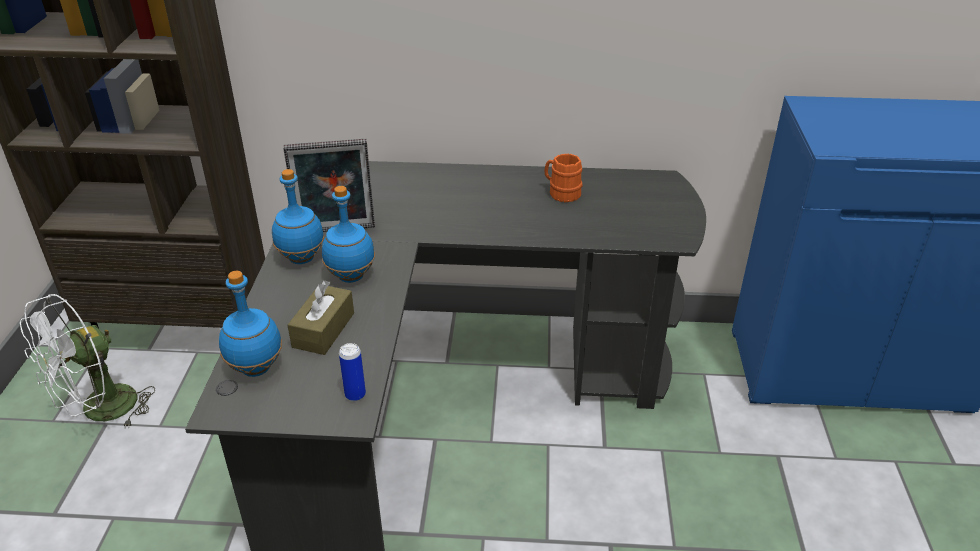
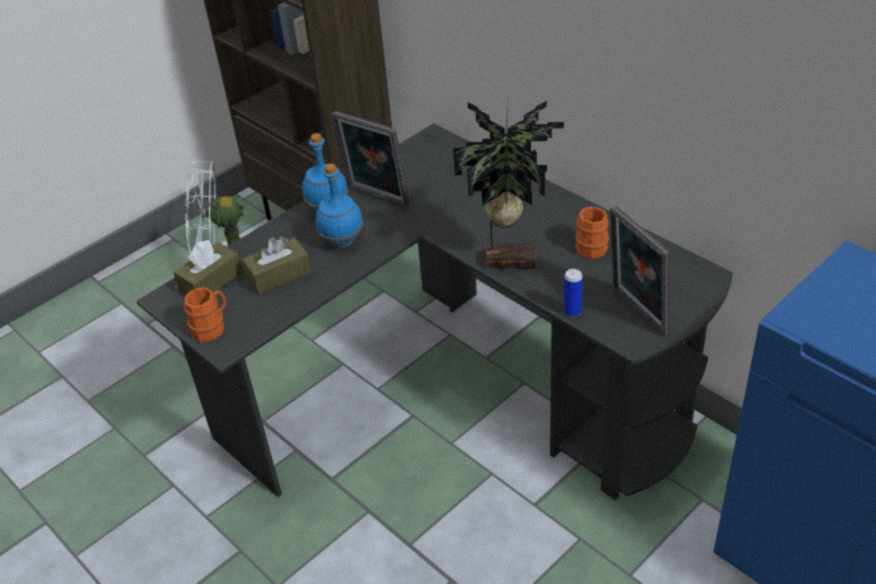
camera: 45 degrees right, 5 degrees up
(256, 368) = (211, 281): blue bottle -> brown tissue box
(312, 406) = (212, 327): none -> orange mug
(355, 394) = (243, 334): can -> can (572, 312)
(514, 226) = (509, 258): none -> potted plant
(654, 221) = (635, 312): none -> picture frame

